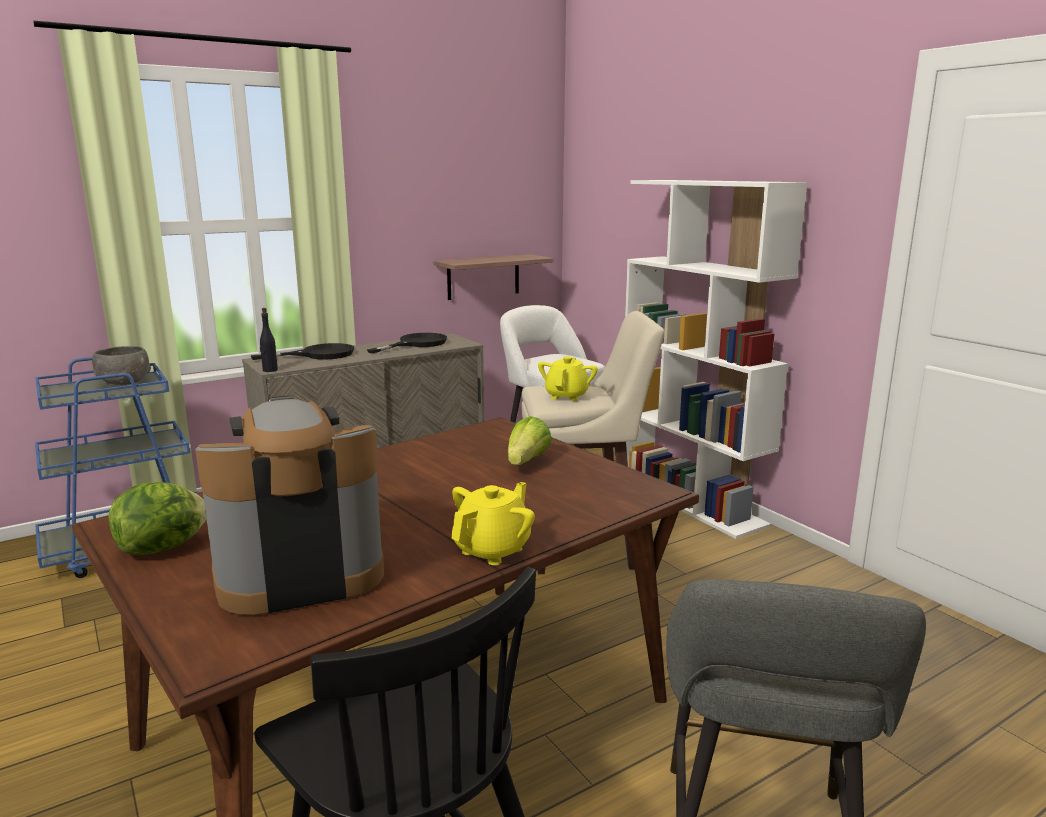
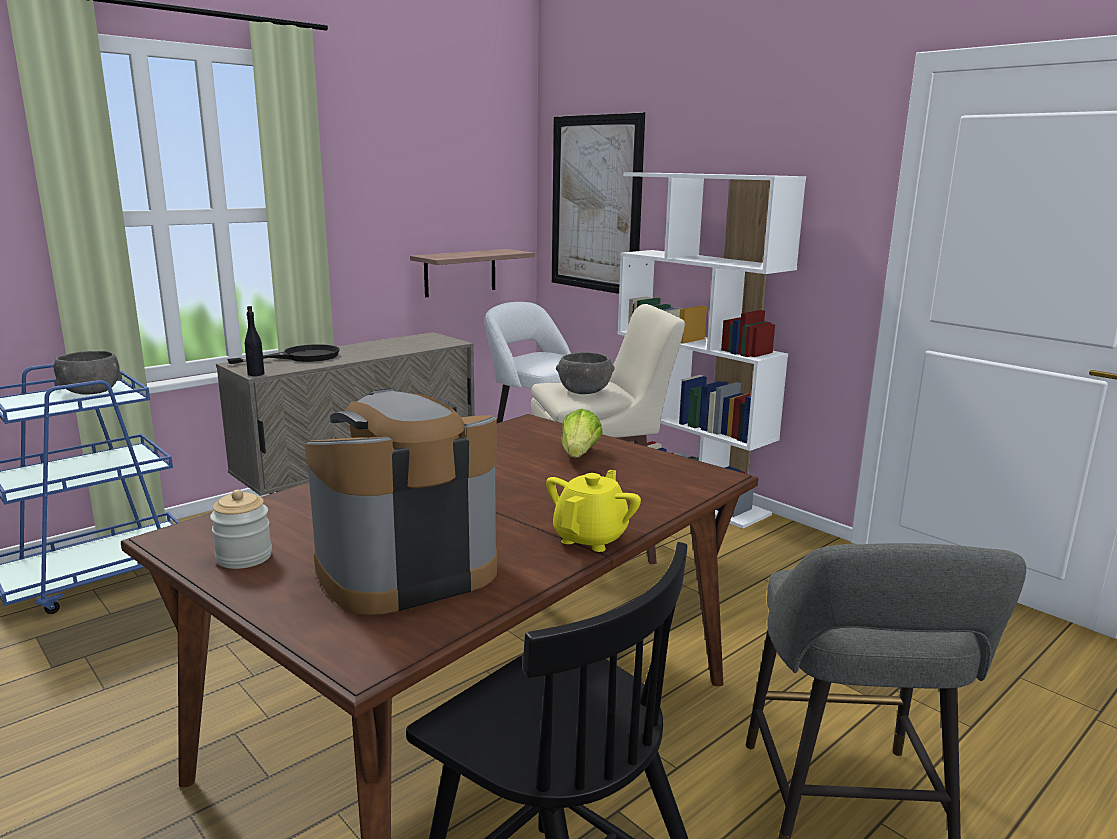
camera: 10 degrees left, 0 degrees up
(164, 547) = (244, 557): lettuce -> jar
(416, 344) = (402, 344): black frying pan -> none
(567, 396) = (584, 391): yellow teapot -> grey bowl
(613, 211) = (595, 204): none -> picture

